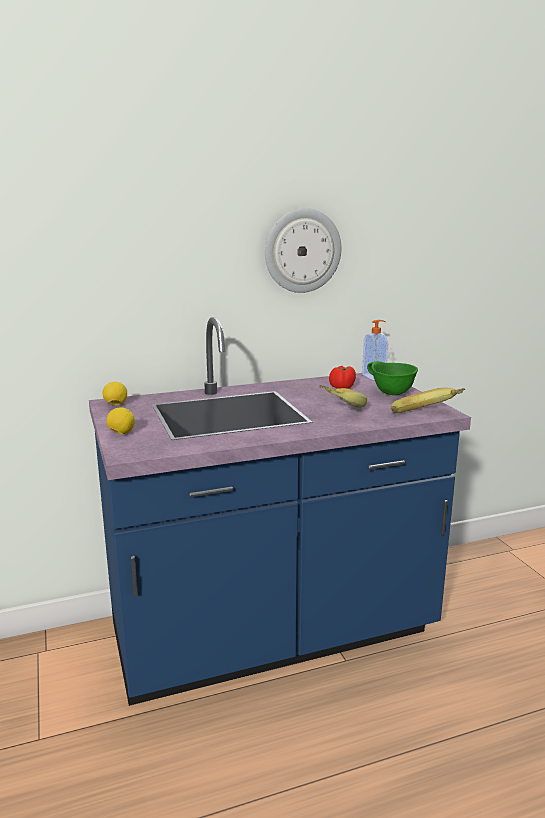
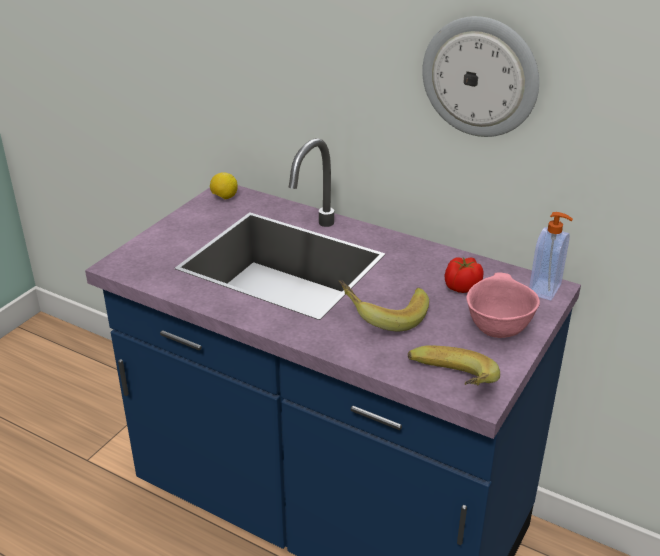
camera: 50 degrees right, 15 degrees up
(121, 433) = (159, 238): lemon -> none
(391, 393) = (497, 328): green bowl -> pink bowl

